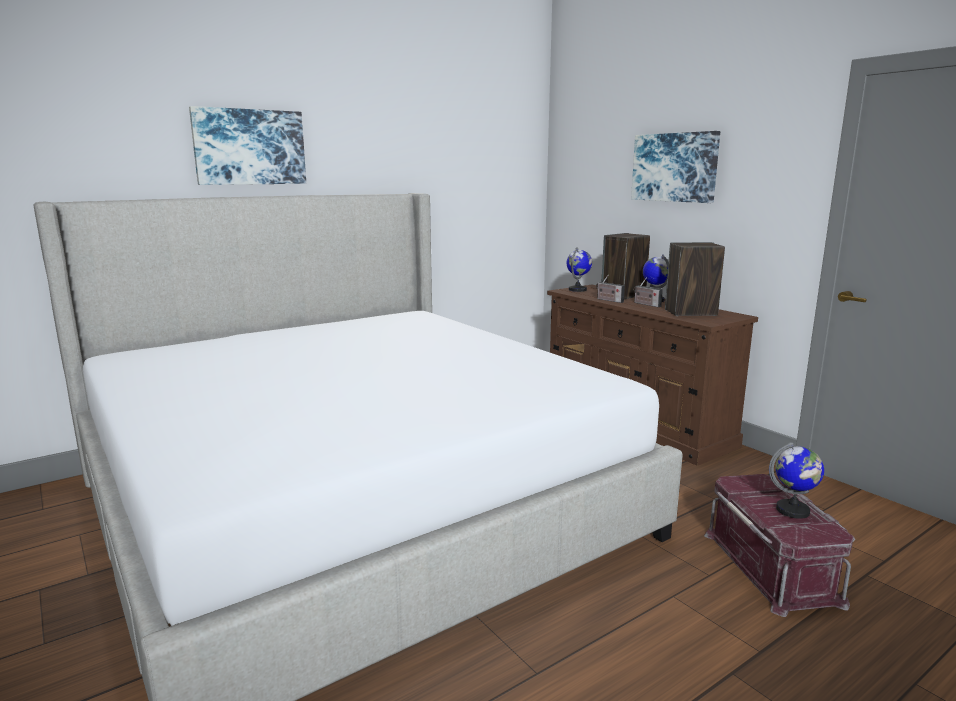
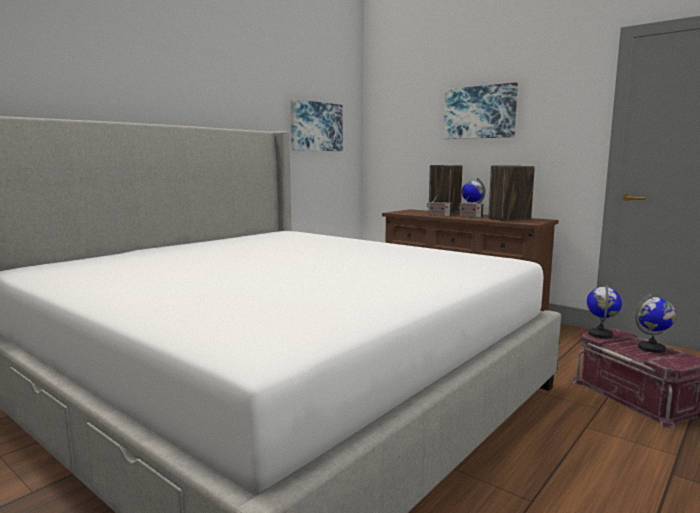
camera: 15 degrees left, 5 degrees down
(249, 147) = (139, 80): picture -> picture (316, 126)
(578, 290) = (405, 212): globe -> globe (600, 334)

